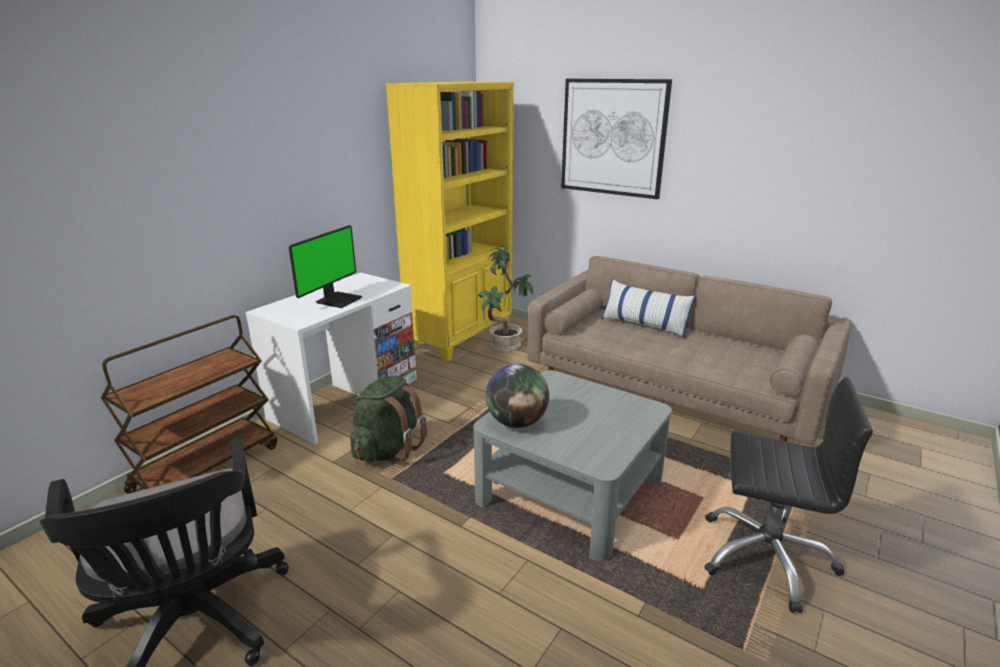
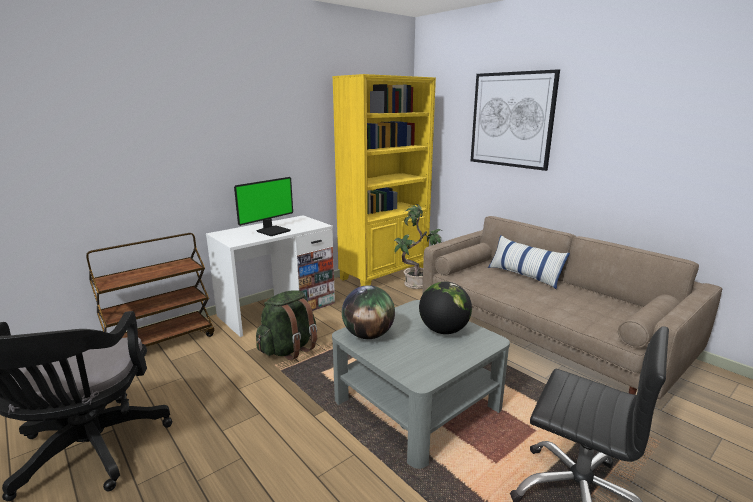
camera: 15 degrees right, 5 degrees down
(596, 404) = (443, 330): none -> globe

